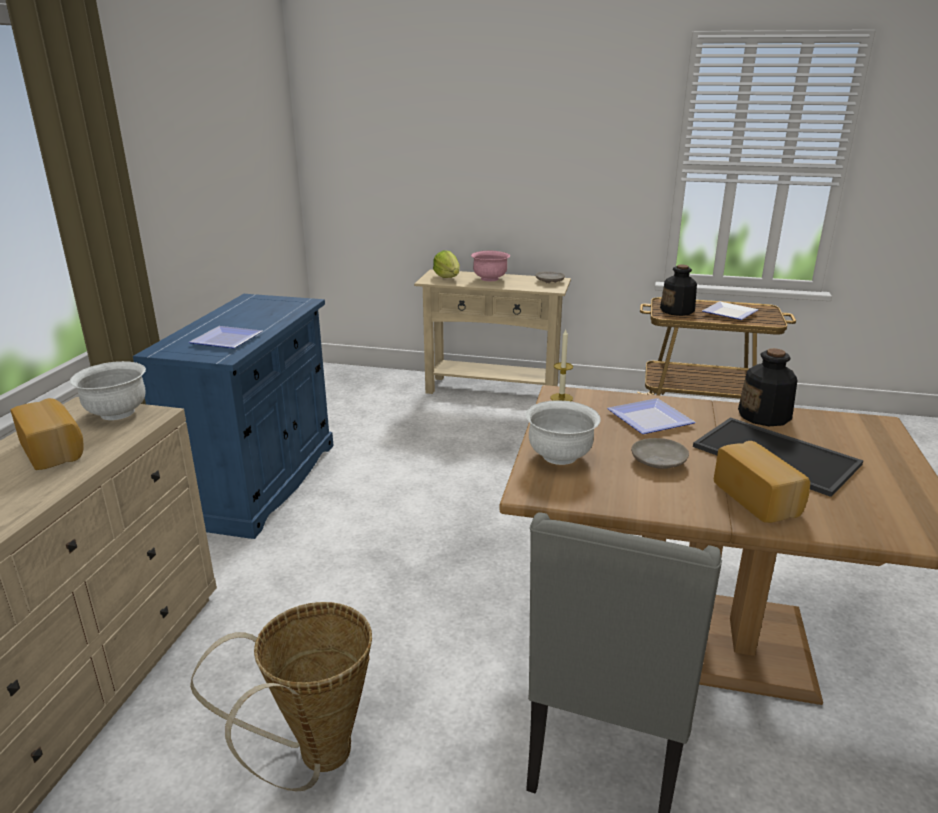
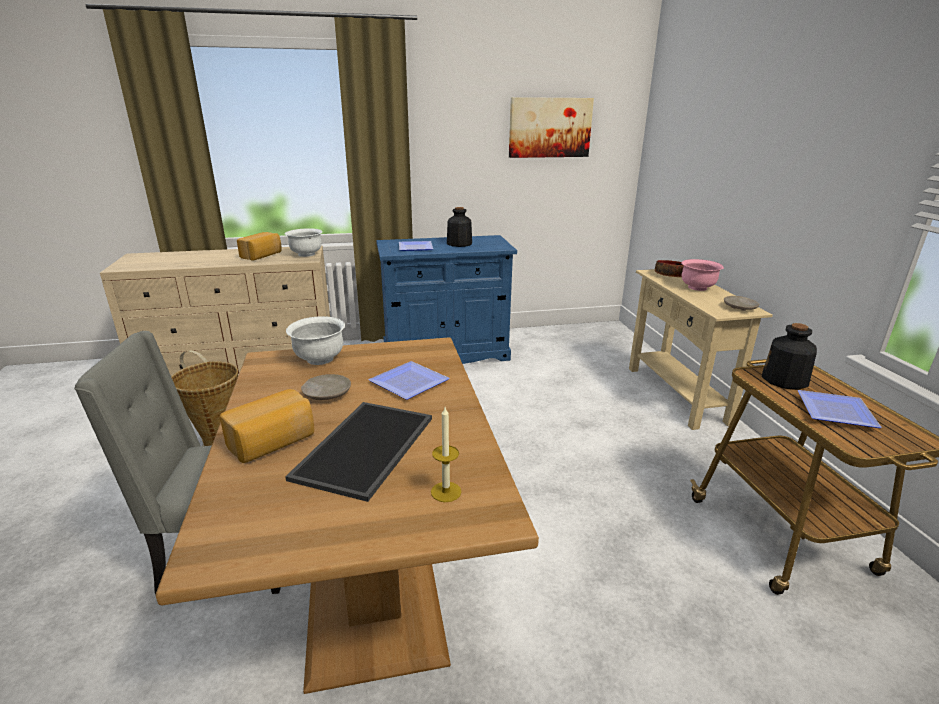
camera: 65 degrees right, 0 degrees up
(233, 135) = (549, 127): none -> picture
(448, 277) = (671, 275): lettuce -> bowl
(561, 398) = (427, 346): candle -> candle (446, 492)
(764, 416) = (459, 437): bottle -> bottle (459, 244)

